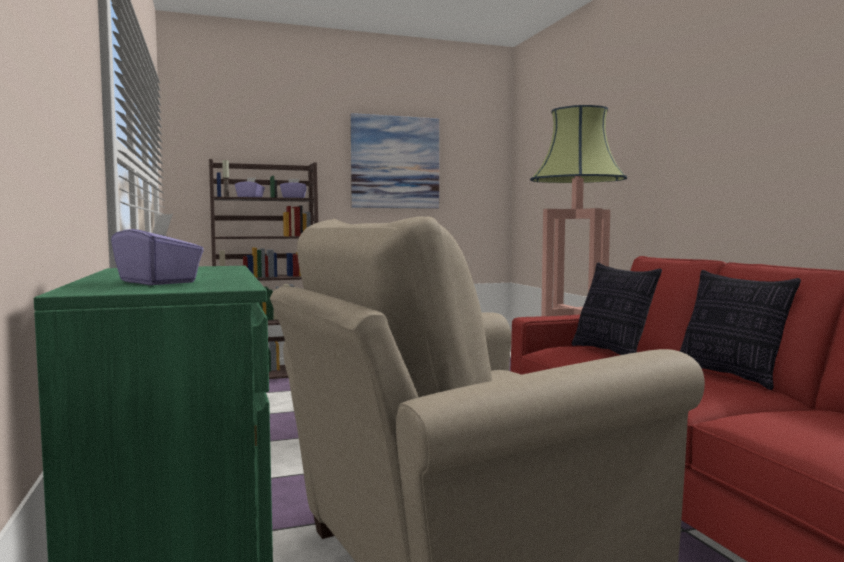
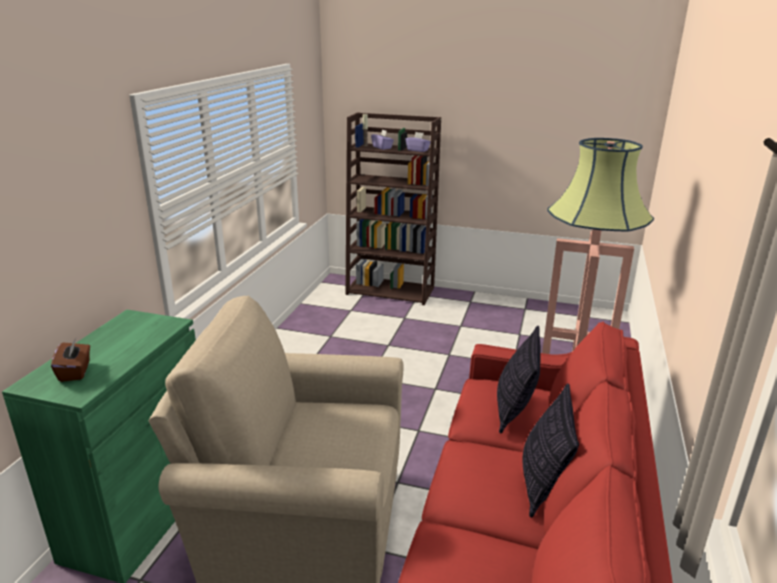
camera: 35 degrees right, 20 degrees up
(158, 282) = (75, 371): purple tissue box -> brown tissue box
(395, 162) = (525, 114): picture -> none

